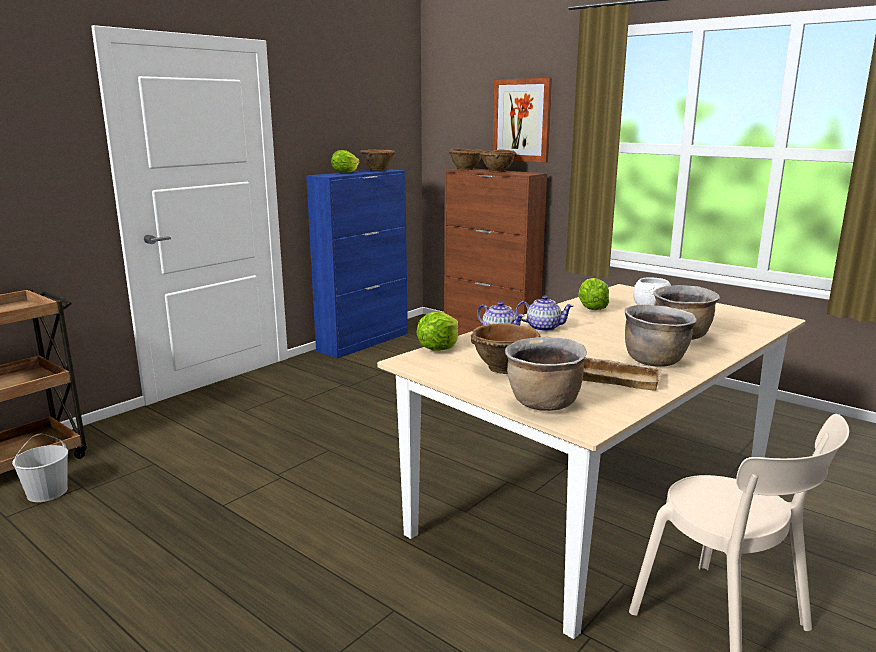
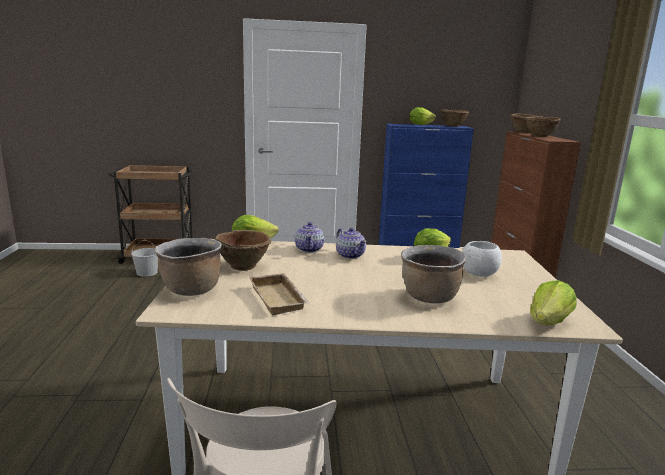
camera: 45 degrees right, 0 degrees up
(522, 120) = (576, 90): picture -> none
(655, 361) = (344, 302): brown cooking pot -> none
(763, 324) = (549, 322): none -> lettuce

